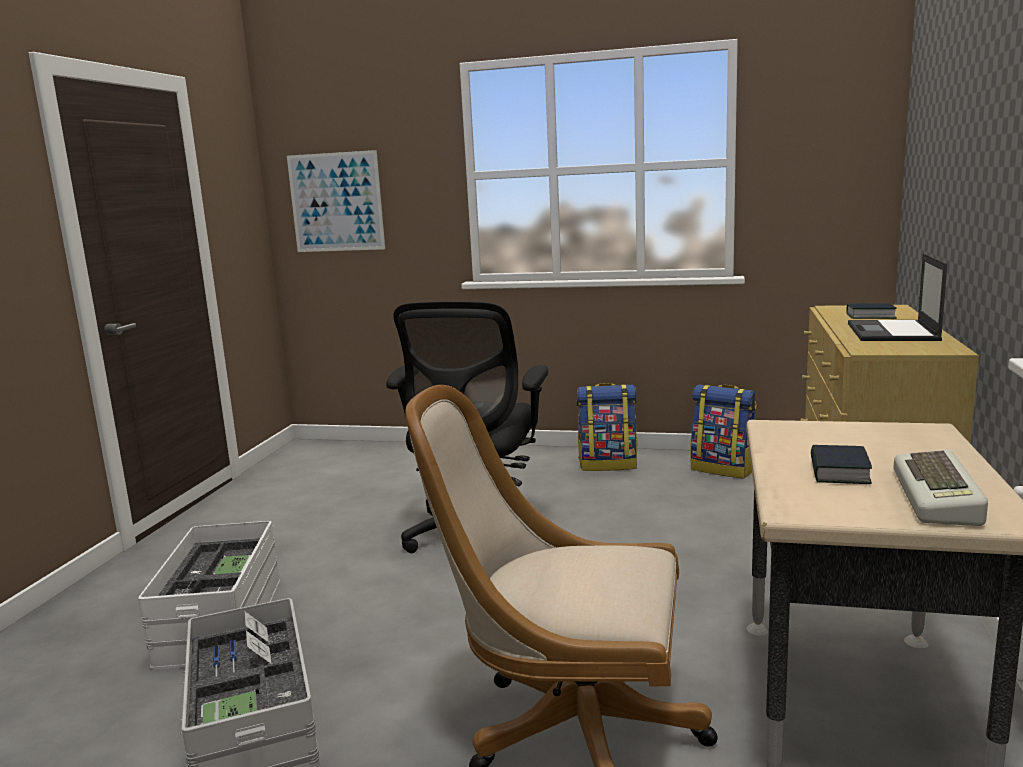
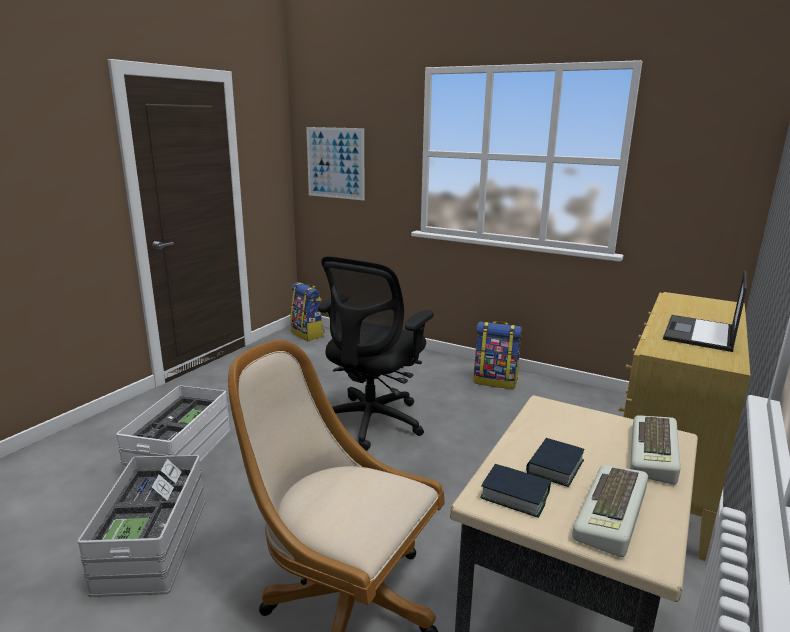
camera: 15 degrees right, 5 degrees up
(724, 469) = (580, 402): backpack -> backpack (308, 334)
(870, 316) = (698, 312): book -> book (515, 495)
(930, 445) = (655, 455): none -> keyboard

